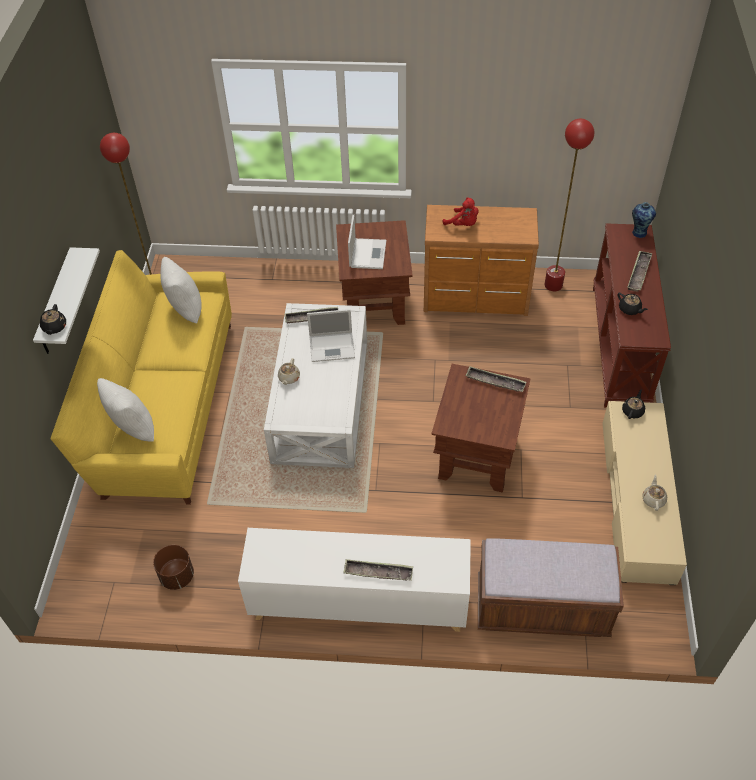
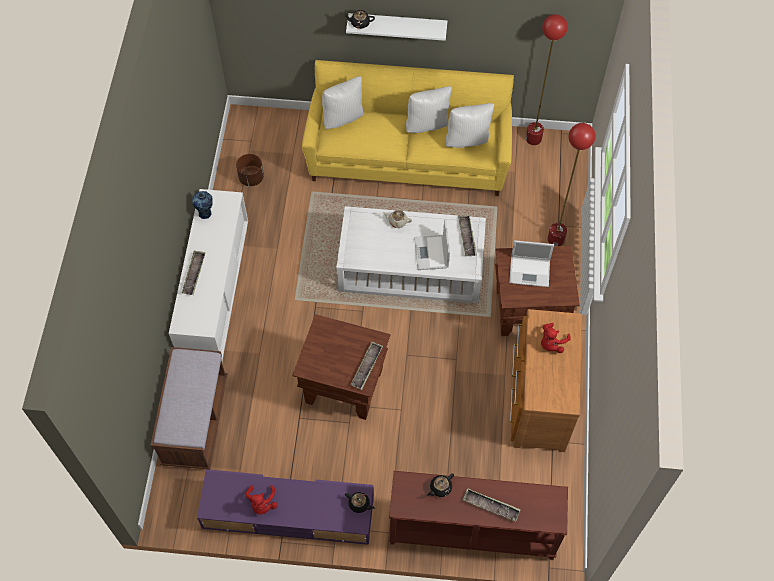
camera: 90 degrees right, 10 degrees up
(156, 346) = (427, 124): none -> white pillow
(553, 285) = (558, 478): red floor lamp -> red floor lamp (555, 239)
(637, 500) = (288, 513): beige tv stand -> purple tv stand
(639, 232) = (553, 518): vase -> vase (205, 213)
(653, 499) = (262, 503): beige teapot -> red plush toy

